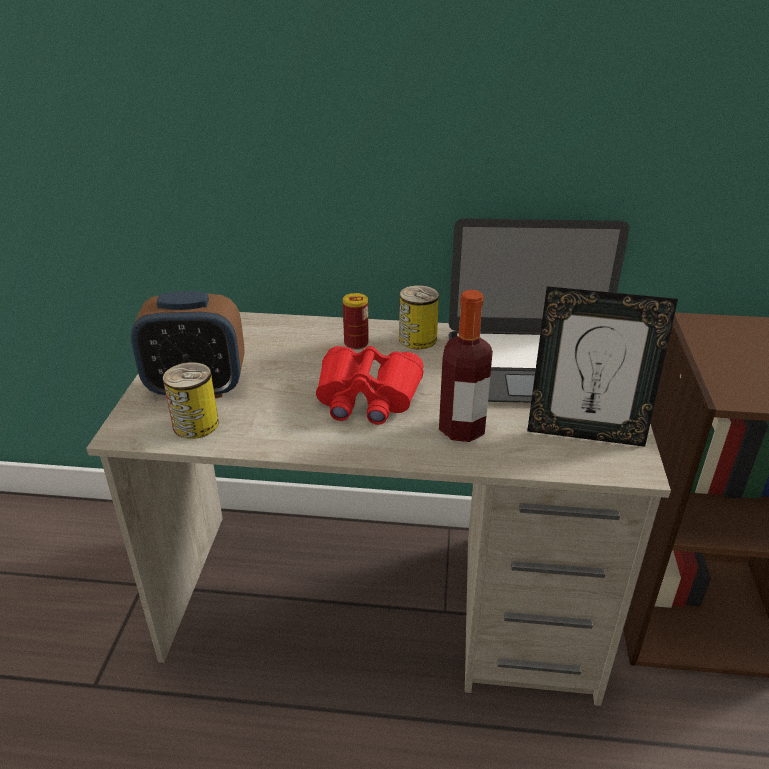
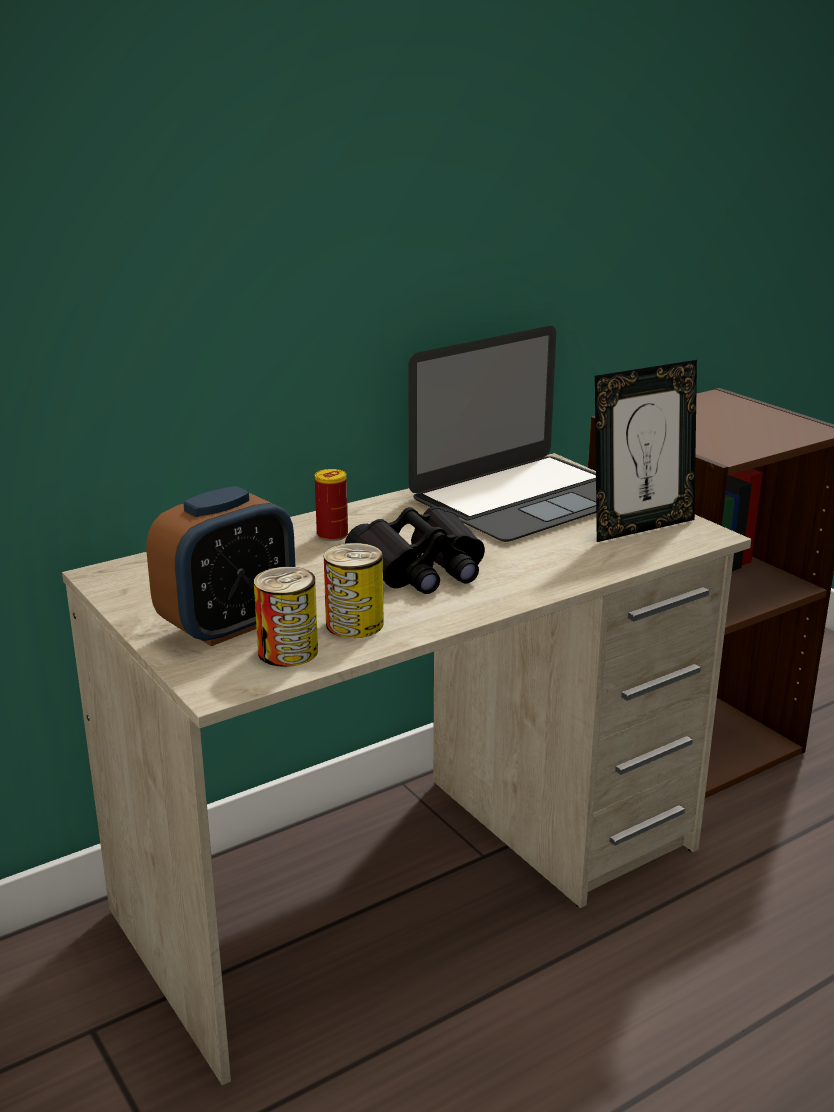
camera: 40 degrees left, 10 degrees down
(367, 397) = (421, 569): red binoculars -> black binoculars
(417, 339) = (387, 512): can -> can (354, 624)
(462, 429) = (544, 560): bottle -> none

